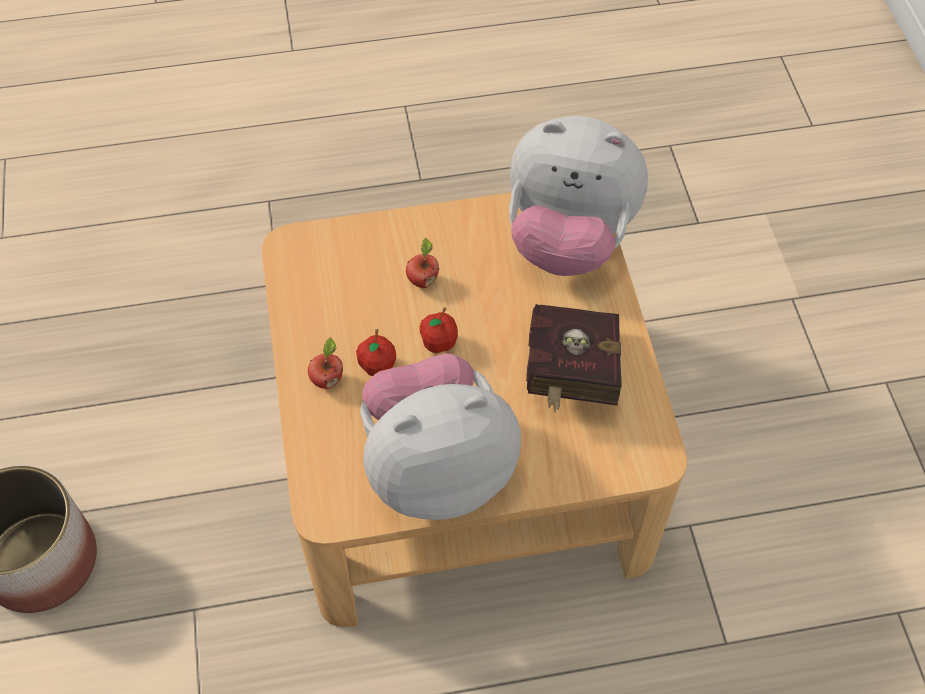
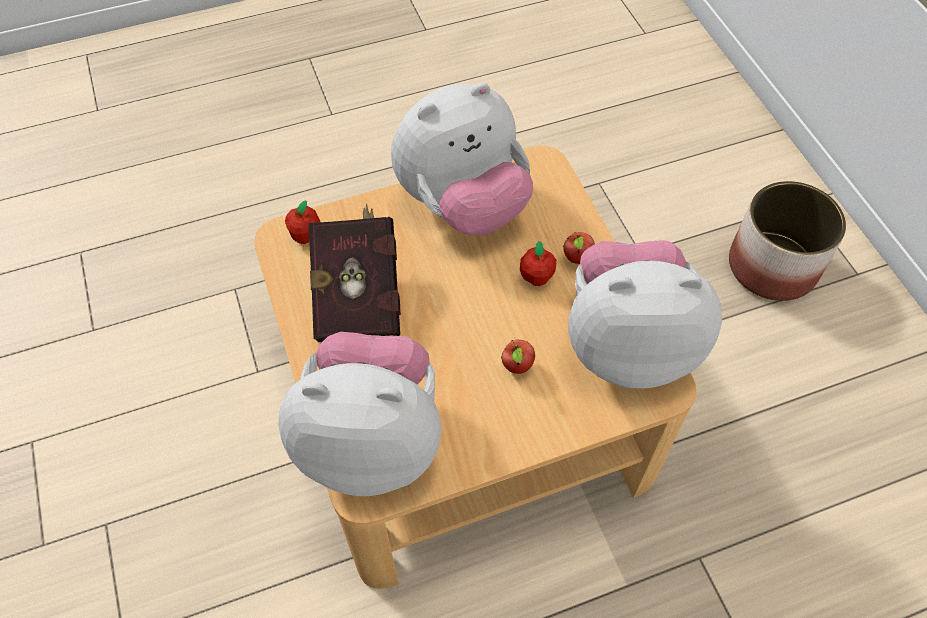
camera: 170 degrees right, 0 degrees up
(309, 286) = (628, 344): none -> plush toy
(439, 343) = (485, 306): apple -> apple (306, 236)

